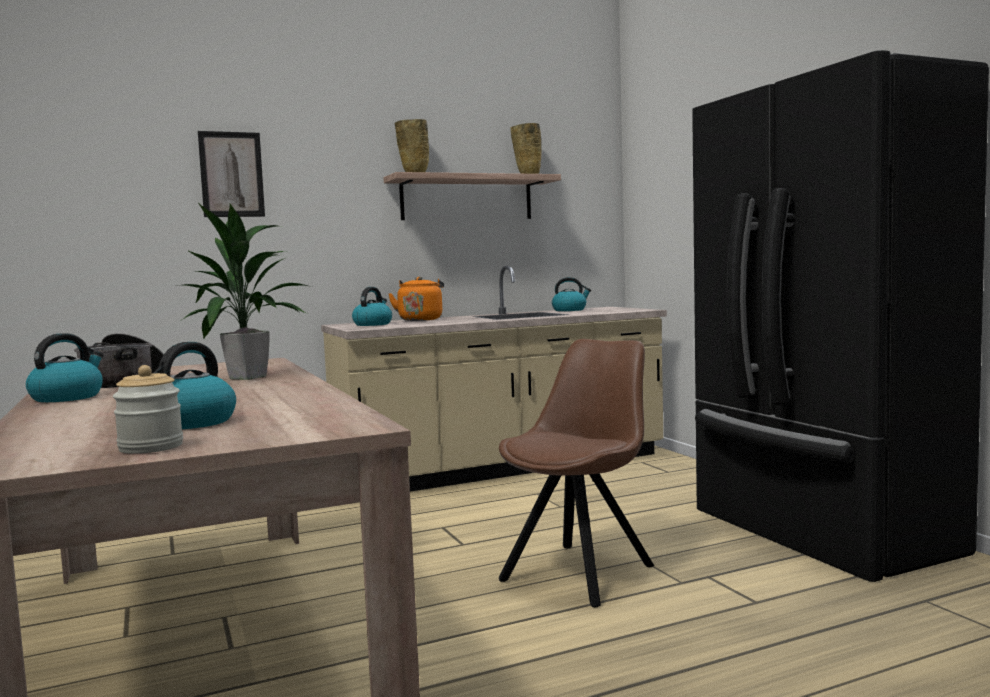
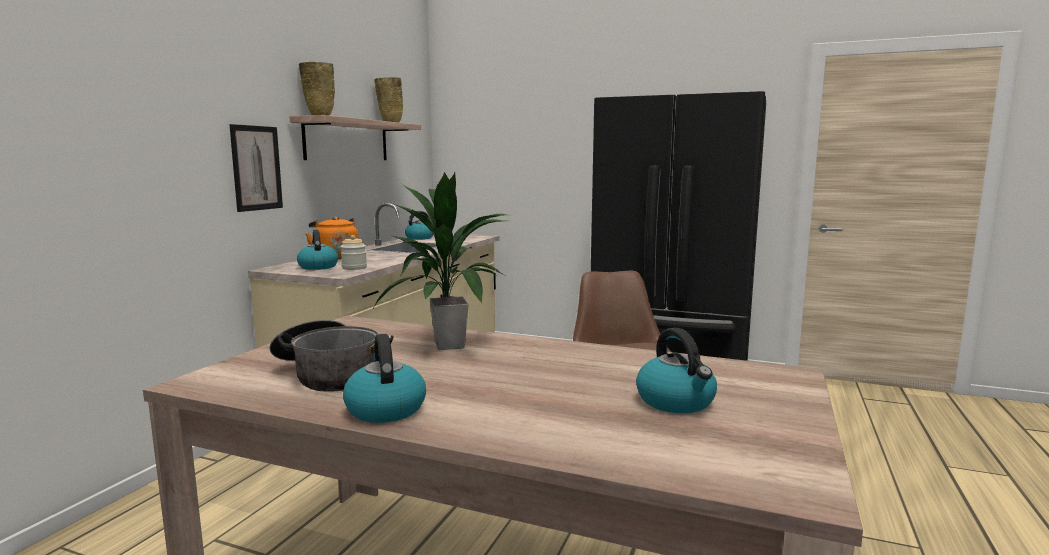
camera: 45 degrees left, 5 degrees up
(151, 447) = (777, 430): jar -> jar (354, 268)
(231, 174) = (154, 102): picture -> picture (256, 168)

